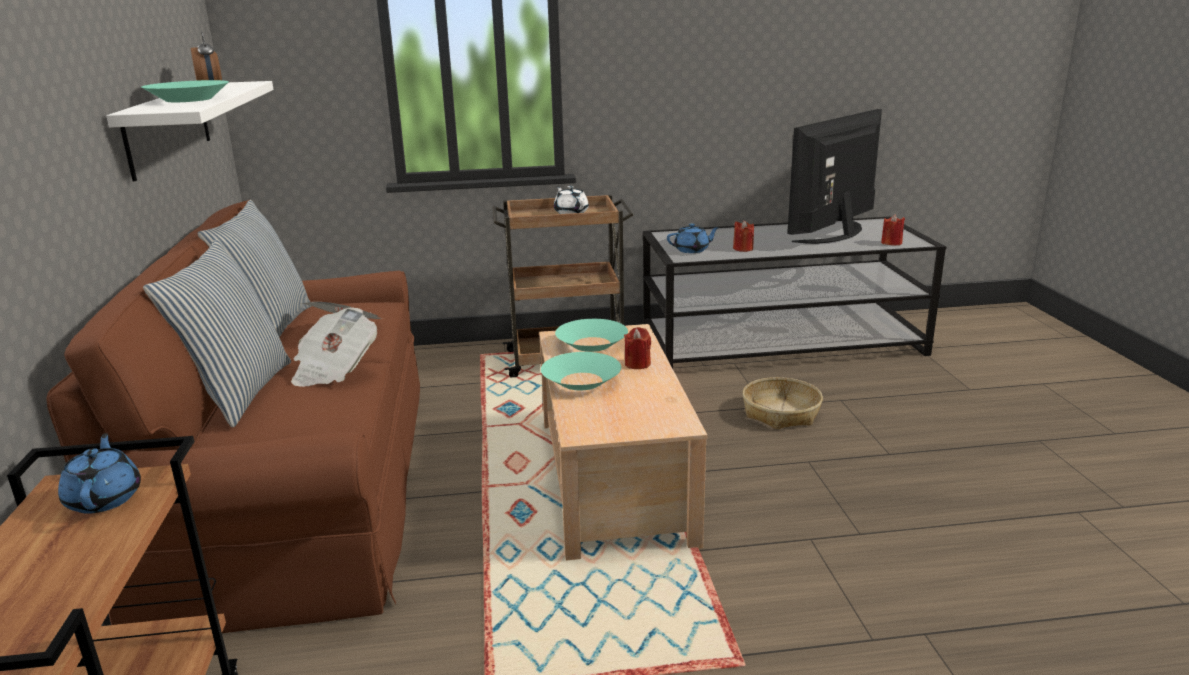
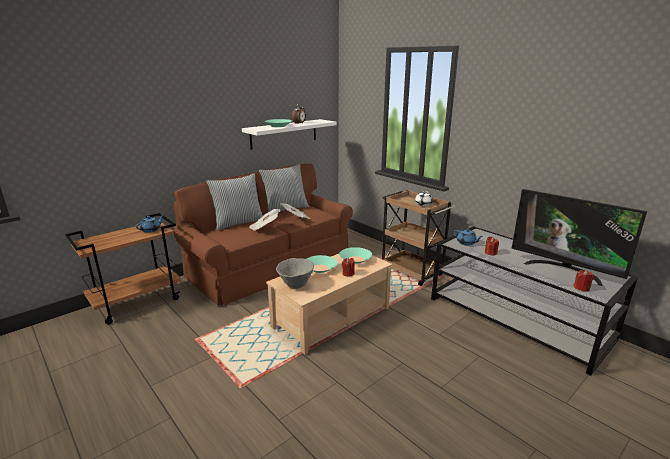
camera: 55 degrees right, 0 degrees up
(619, 420) = (295, 285): none -> grey bowl
(781, 413) = (439, 341): basket -> none
(837, 234) = (564, 269): television -> television turned 150 degrees counterclockwise

